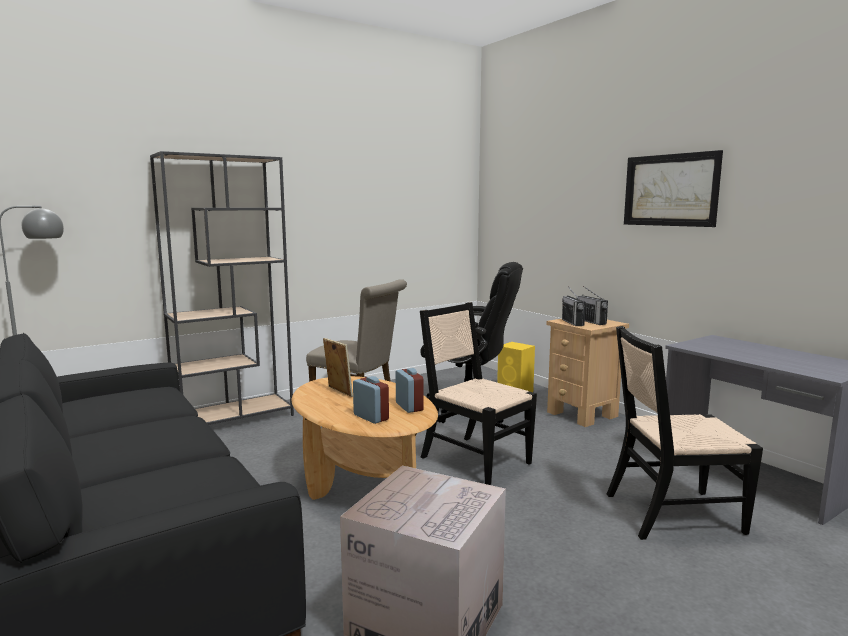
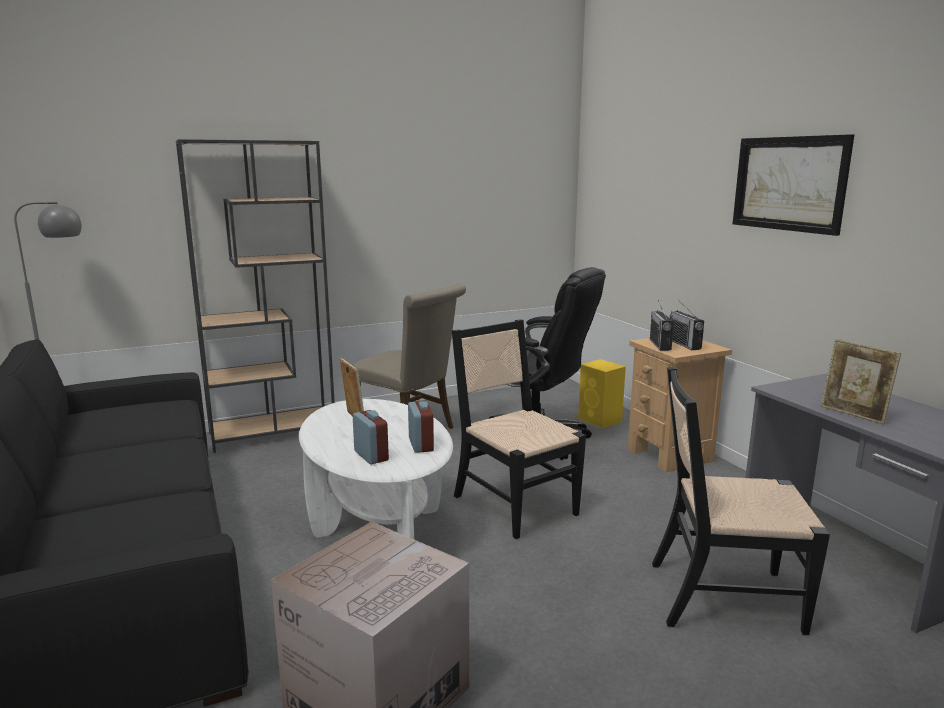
camera: 10 degrees right, 5 degrees up
(363, 483) = (377, 523): brown coffee table -> white coffee table
(753, 359) = (853, 415): none -> picture frame

